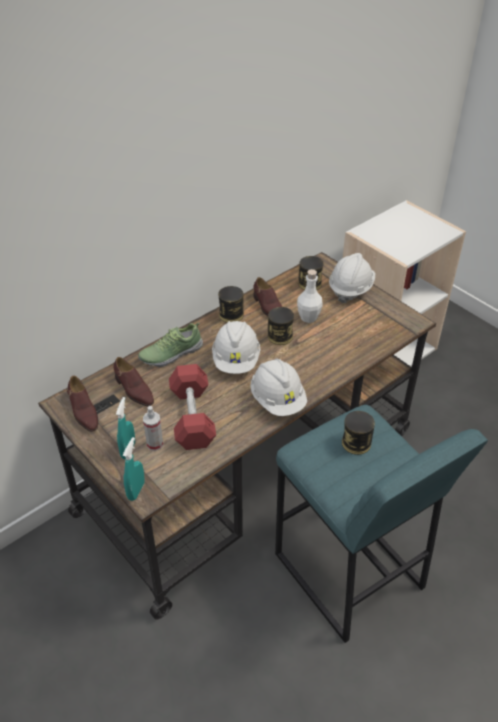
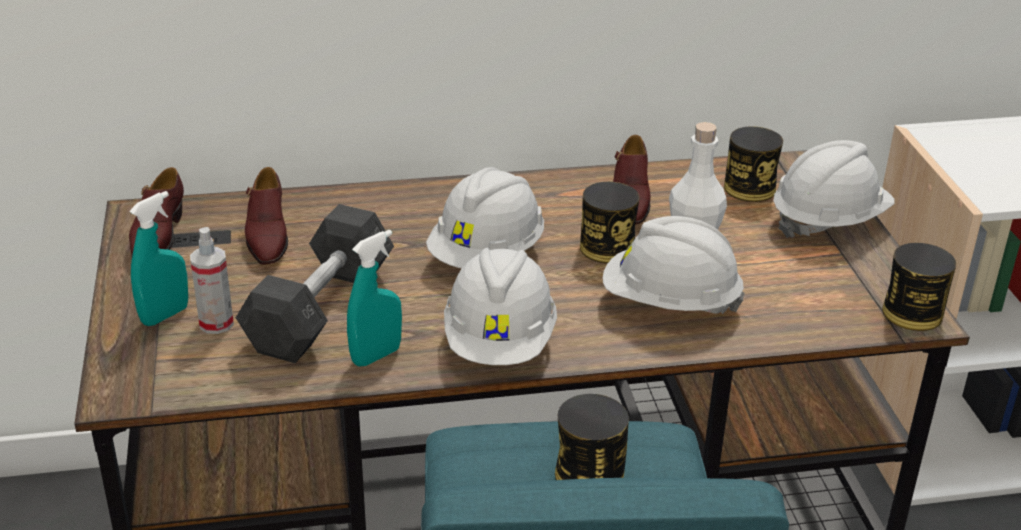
camera: 30 degrees right, 10 degrees down
(136, 491) = (112, 377): turquoise spray bottle -> turquoise spray bottle (376, 356)
(171, 353) = (383, 207): shoe -> none
(192, 417) = (320, 309): red dumbbell -> grey dumbbell
(231, 315) = (548, 187): can -> can (912, 313)
(325, 353) = (669, 303): none -> white hard hat

